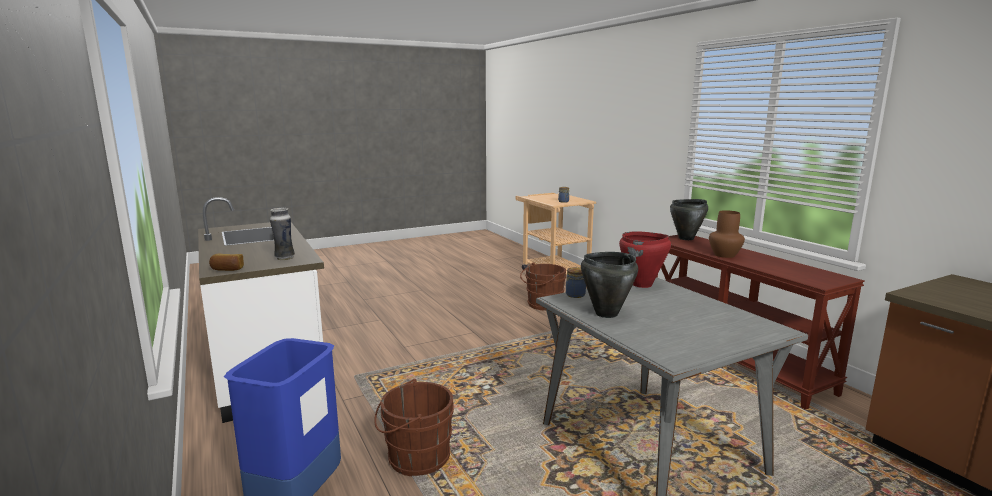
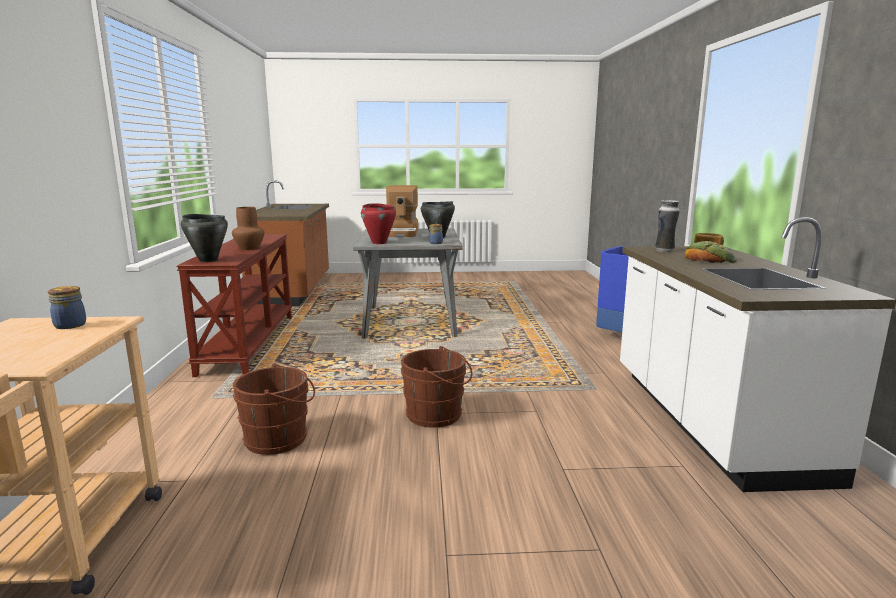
camera: 155 degrees left, 0 degrees up
(256, 250) = (708, 259): none -> bread
(415, 458) = (549, 337): brown bucket -> brown bucket (437, 415)
(695, 322) = (403, 233): none -> coffee machine

